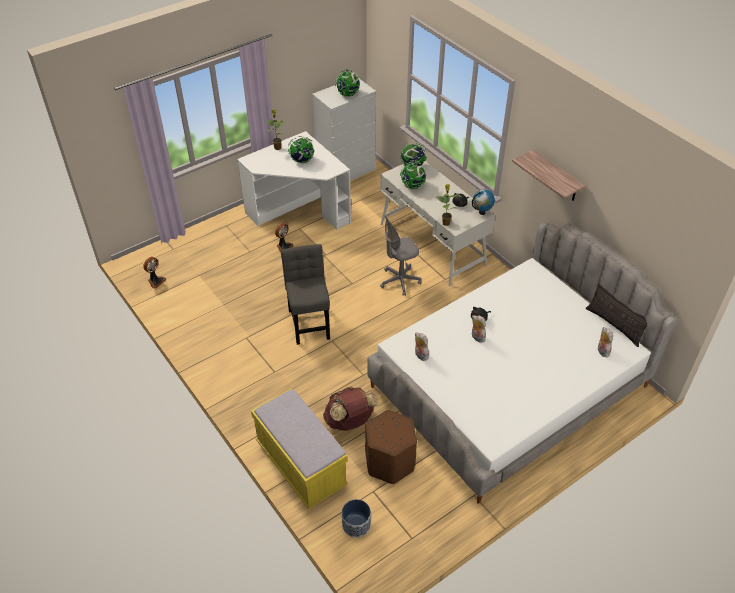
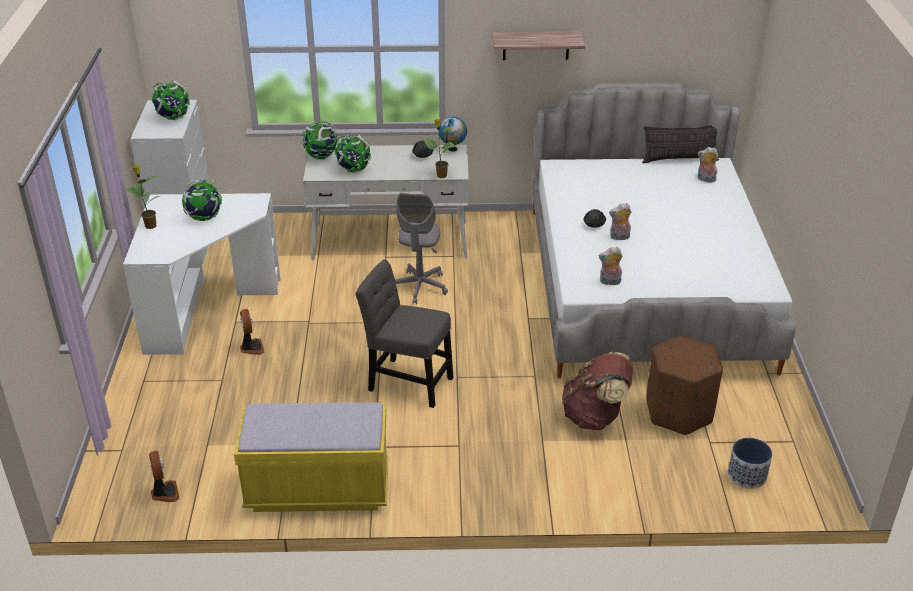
camera: 55 degrees left, 10 degrees down
(301, 465) = (627, 484): yellow bench -> yellow bench (318, 489)

